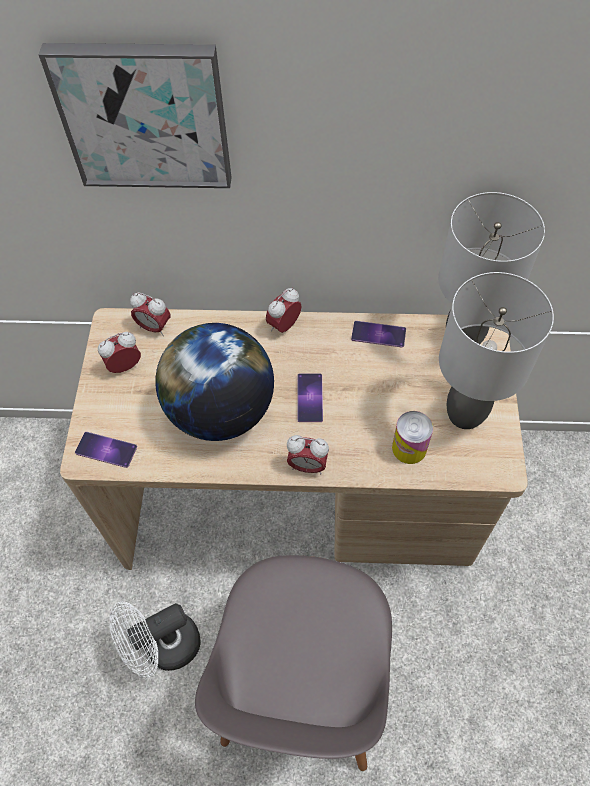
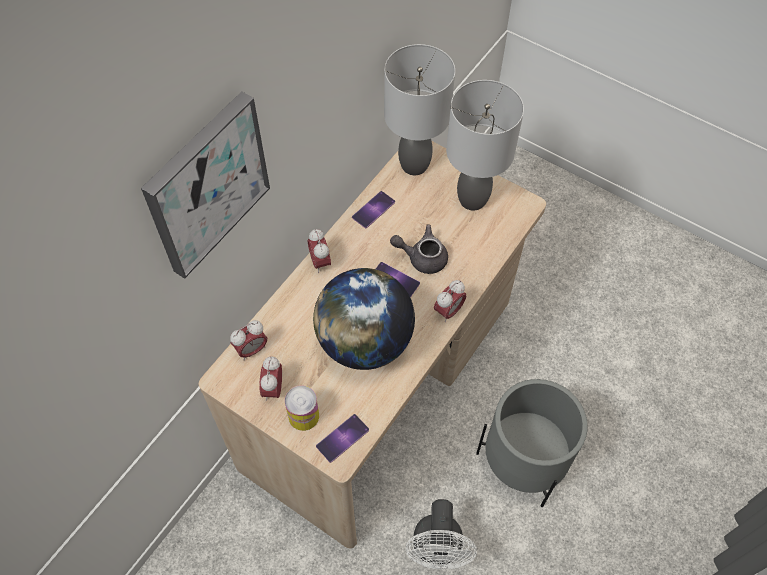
camera: 60 degrees left, 0 degrees up
(303, 682) = (523, 462): grey chair -> grey planter
(354, 407) = (422, 257): none -> grey teapot
(409, 448) = (476, 245): can -> can (303, 416)

